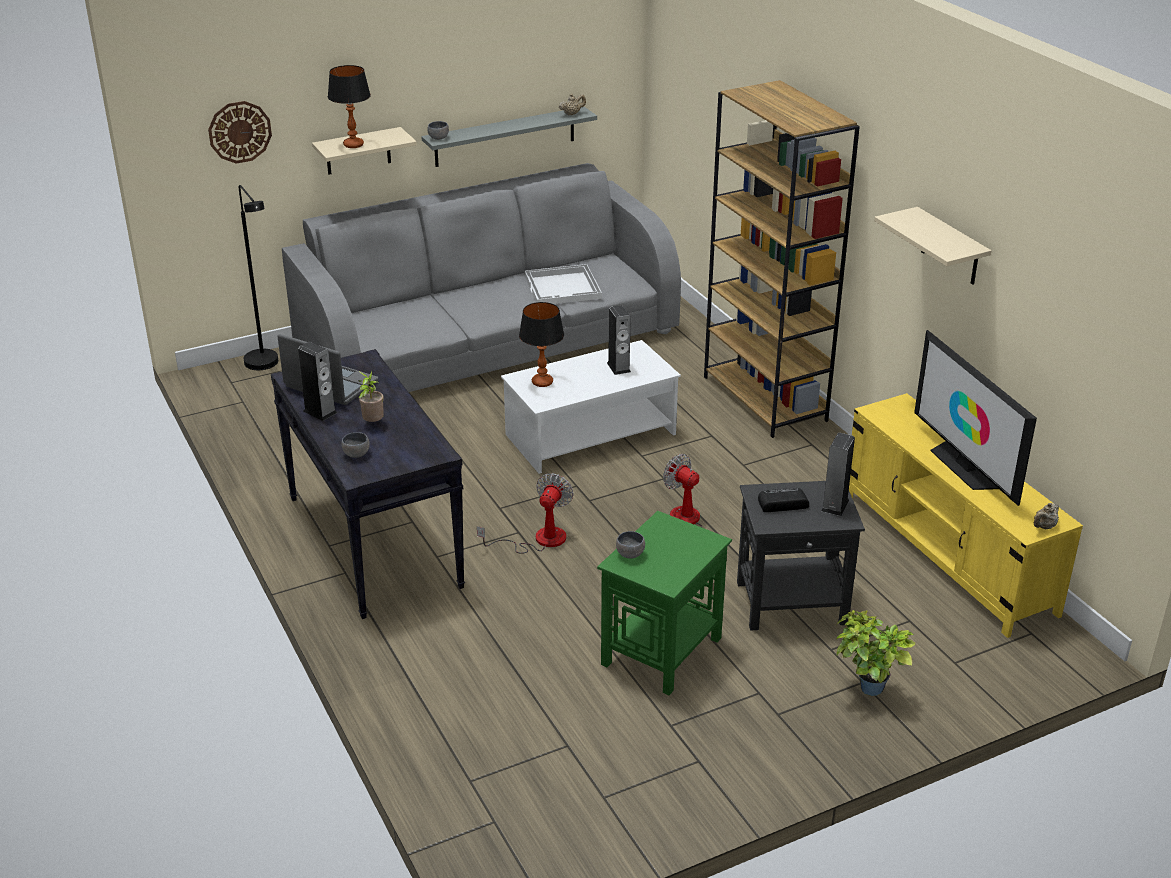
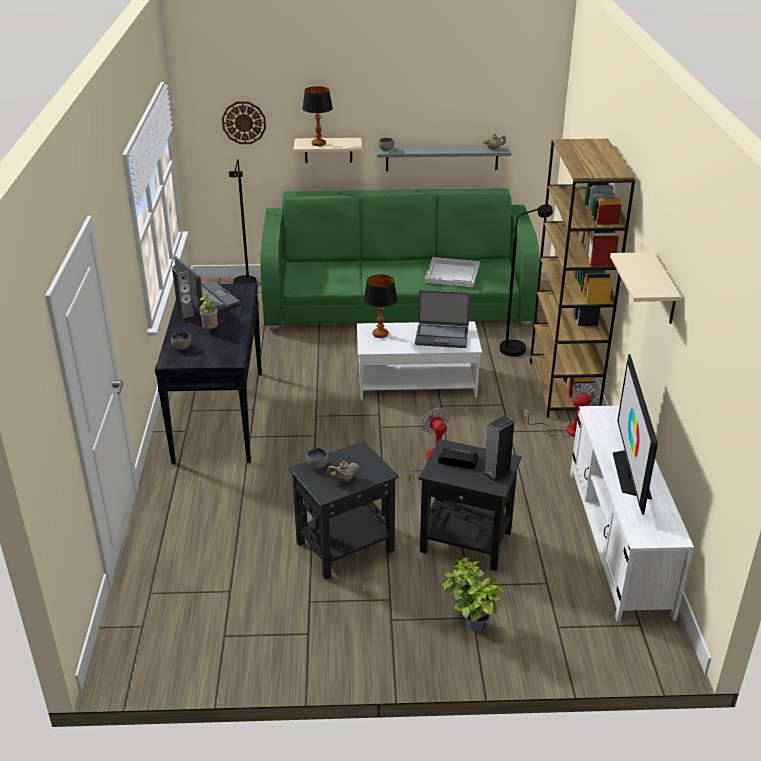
camera: 25 degrees right, 0 degrees up
(486, 340) = (397, 302): grey sofa -> green sofa
(539, 540) = (324, 444): fan -> fan (568, 430)
(618, 367) = (441, 336): speaker -> laptop
(660, 652) = (344, 547): green side table -> black side table
(676, 362) = (517, 347): none -> black floor lamp
(947, 553) = (618, 541): yellow tv stand -> white tv stand
(1044, 527) = (658, 538): beige teapot -> beige teapot (343, 479)

